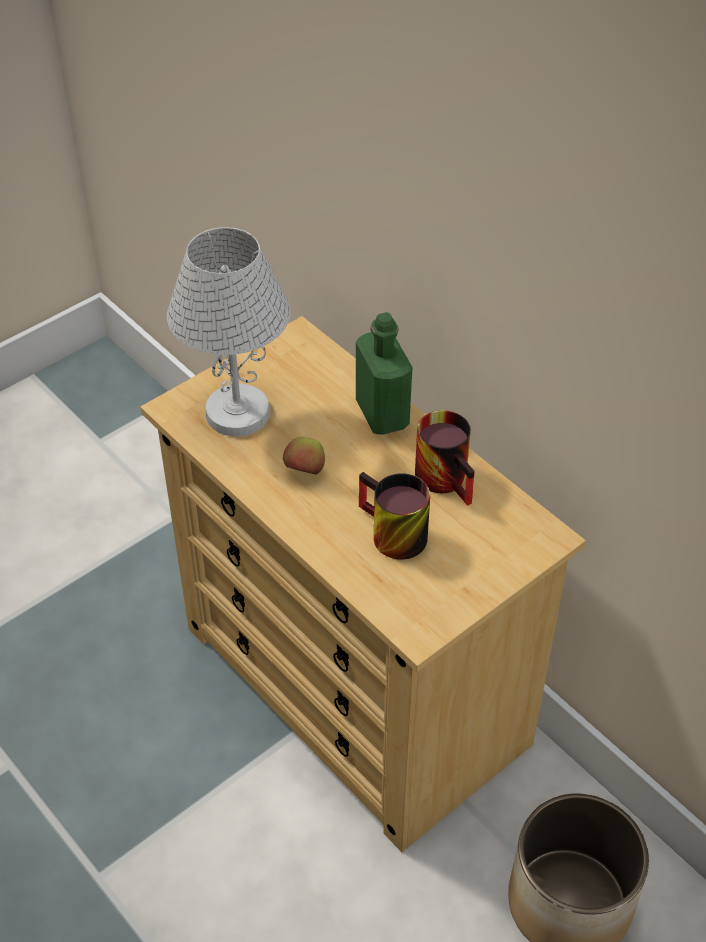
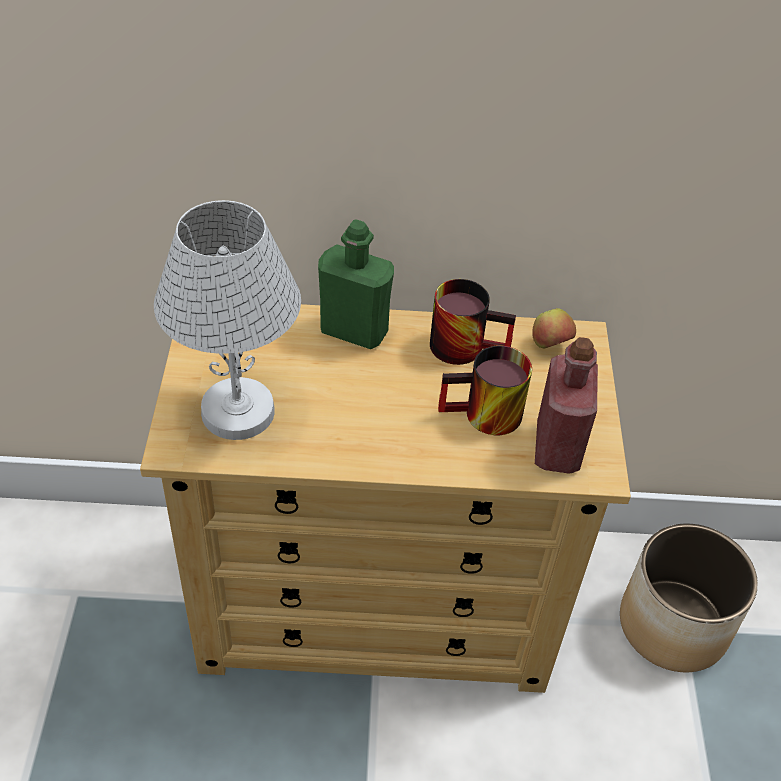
camera: 50 degrees left, 0 degrees up
(305, 471) = (357, 417): apple -> apple (550, 345)
(412, 593) = (557, 447): none -> red bottle

